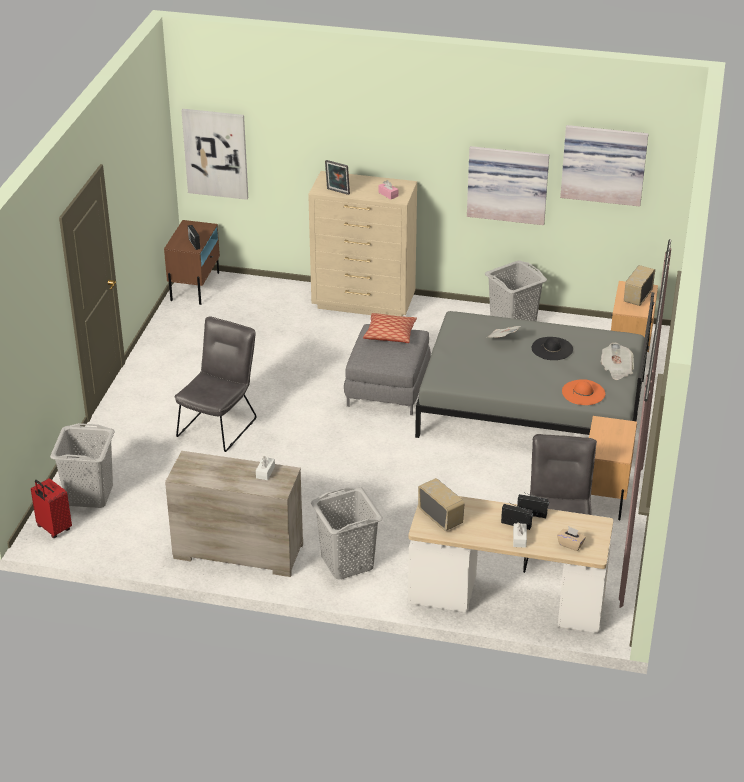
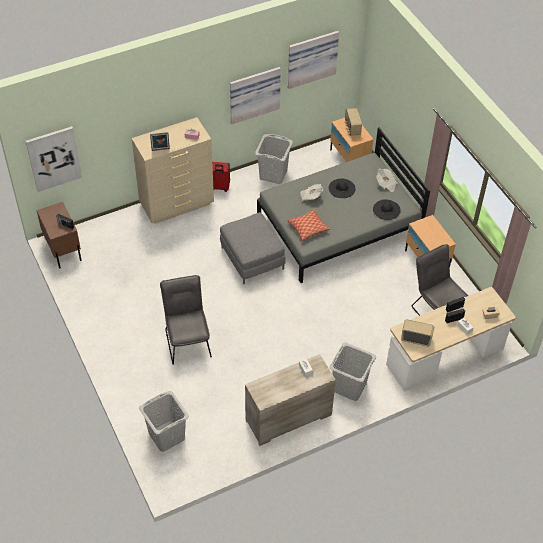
camera: 40 degrees left, 15 degrees up
(53, 529) = (172, 472): red suitcase -> red suitcase (220, 187)
(390, 334) = (245, 226): pillow -> pillow (308, 228)
(583, 392) = (386, 209): orange hat -> black hat

